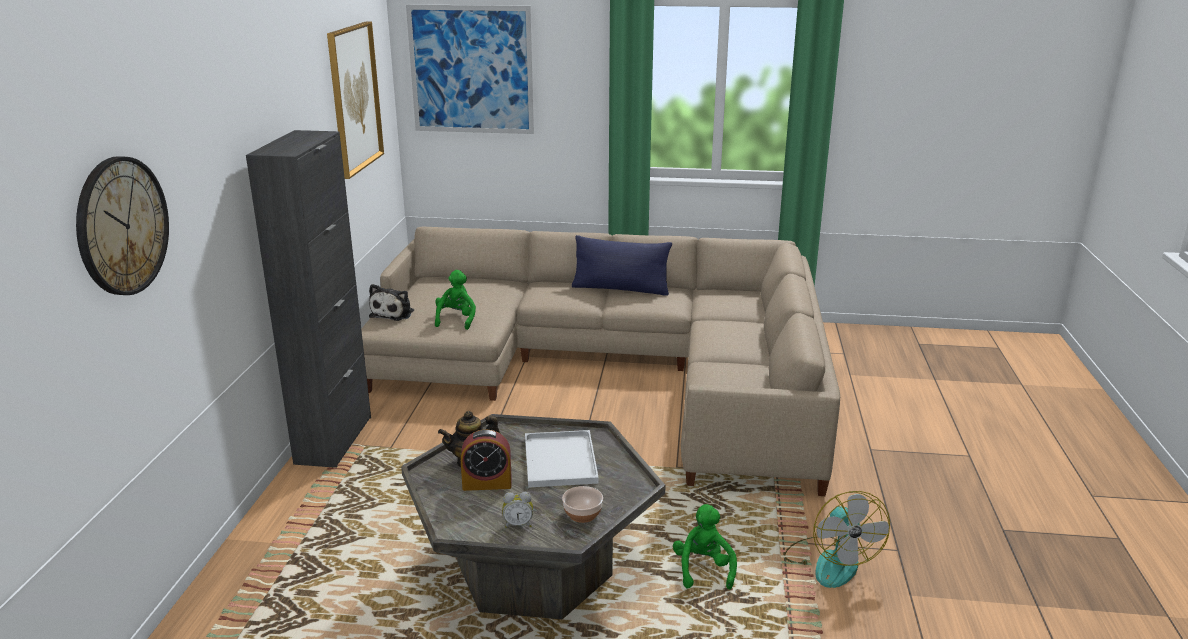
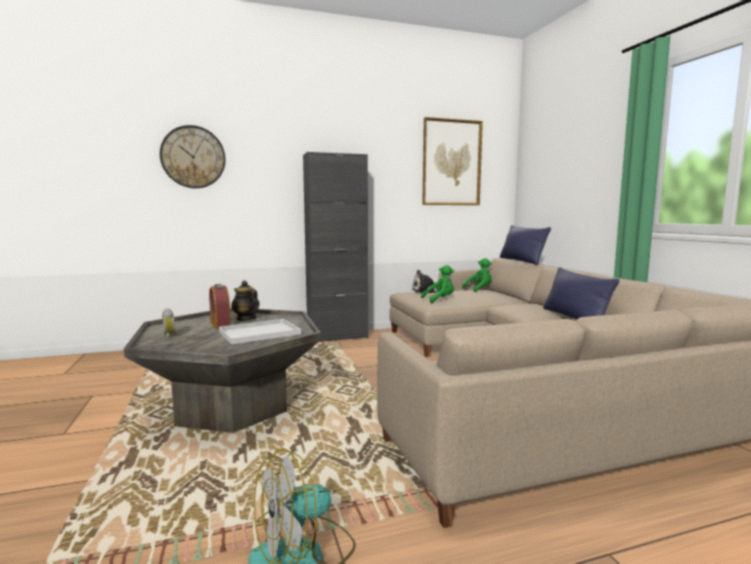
camera: 65 degrees right, 15 degrees down
(471, 70) = (551, 153): picture -> none
(475, 227) = (521, 261): none -> blue pillow
(582, 514) = (186, 346): bowl -> none
(703, 569) = (255, 471): green plush toy -> green plush toy (479, 289)

